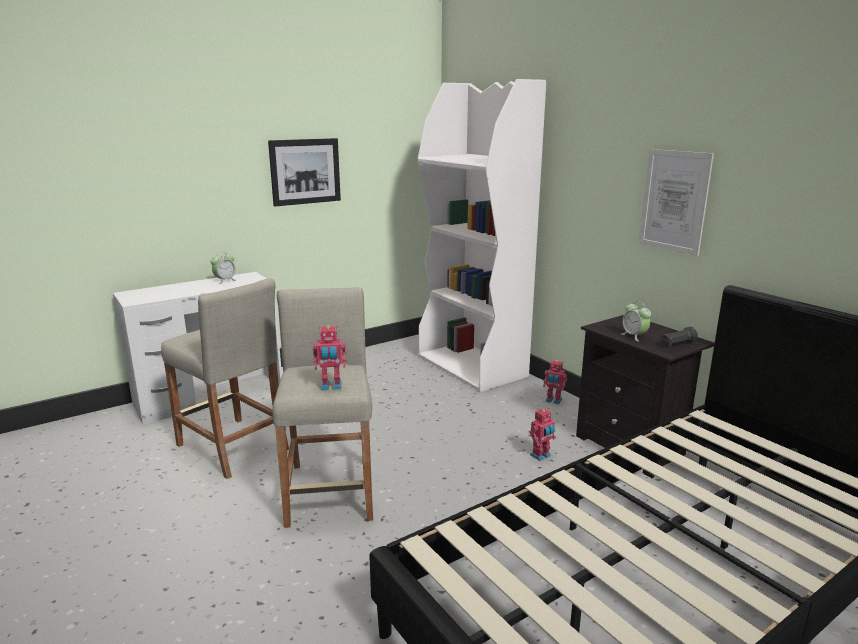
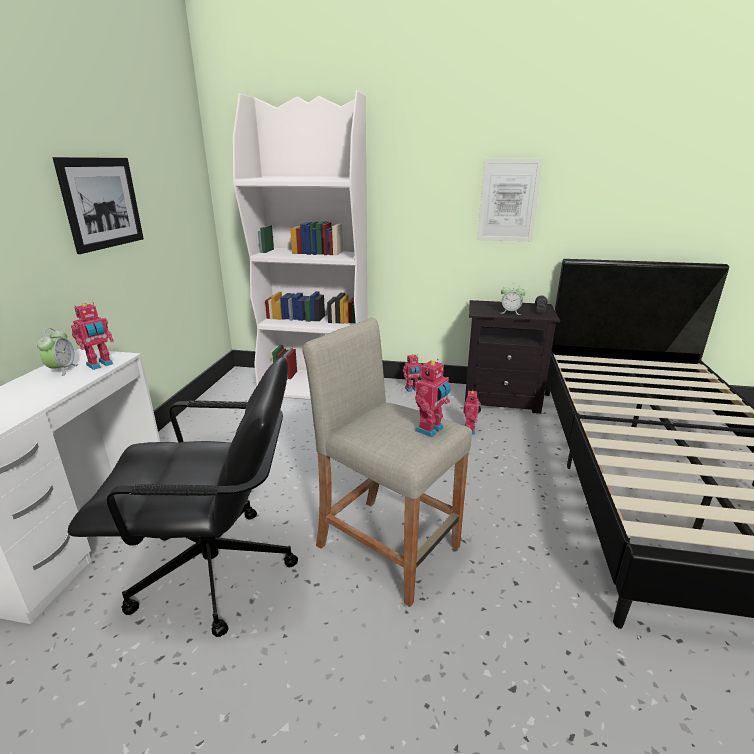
camera: 45 degrees left, 5 degrees up
(232, 447) = (216, 571): beige stool -> black office chair
(243, 283) = (100, 365): none -> toy robot

